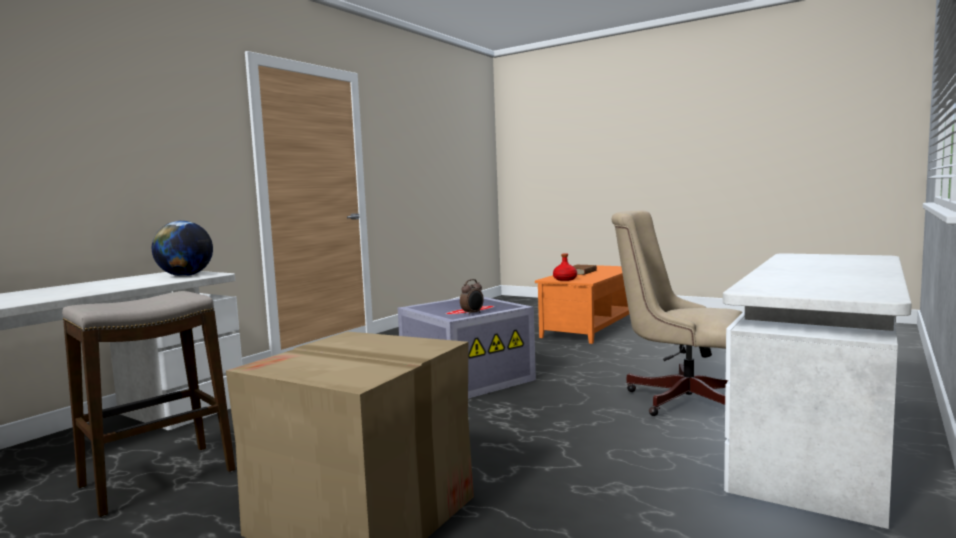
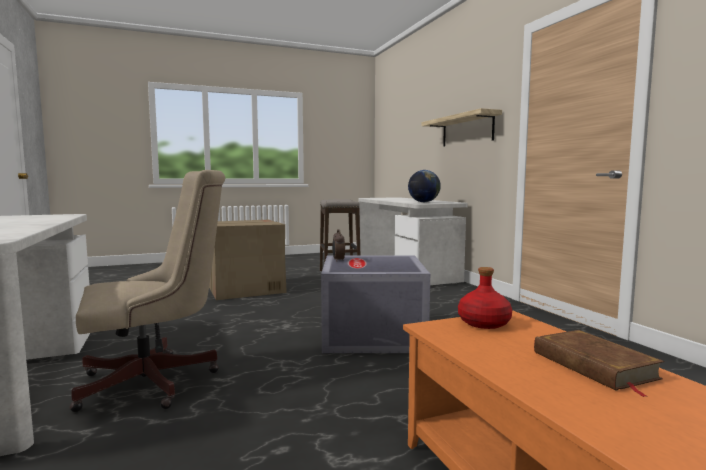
camera: 125 degrees right, 0 degrees up
(153, 157) = (467, 130): none -> shelf

